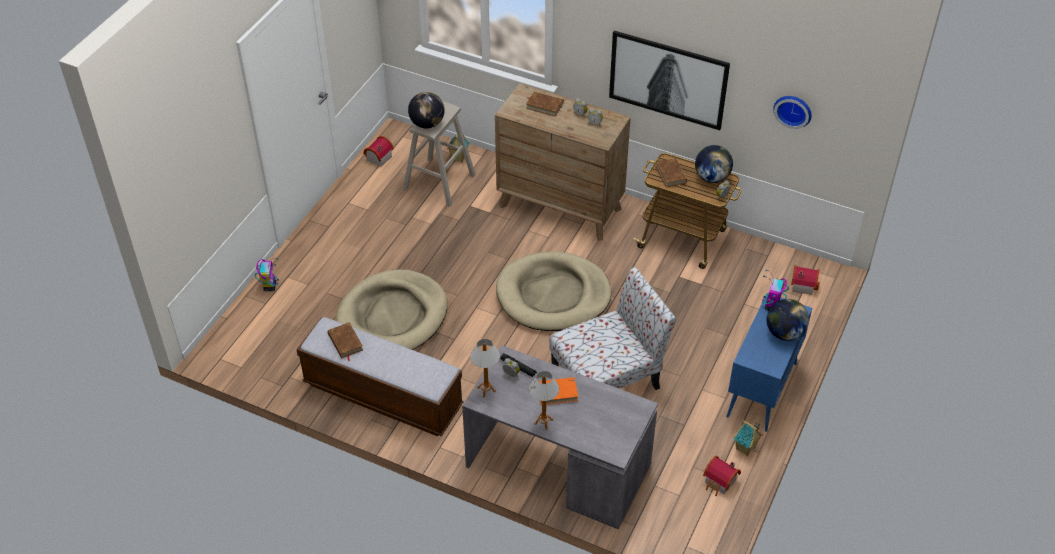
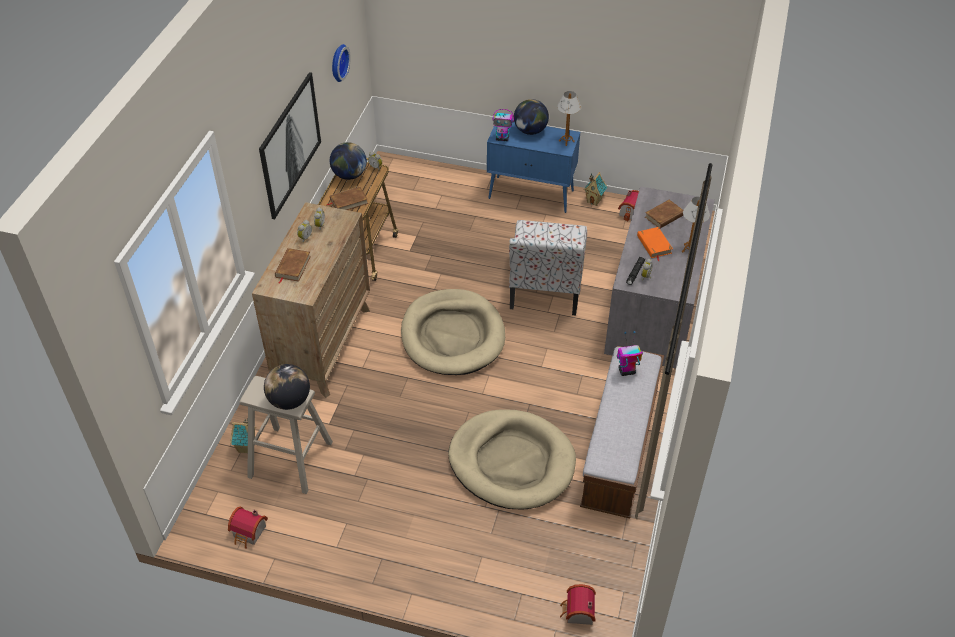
camera: 100 degrees left, 0 degrees up
(270, 286) = (493, 596): toy robot -> toy robot (626, 371)
(345, 342) = (617, 440): brown book -> brown book (664, 216)
(486, 390) = (669, 290): table lamp -> table lamp (566, 141)
(608, 378) = (545, 286): chair -> chair turned 135 degrees counterclockwise
(802, 284) = (404, 175): toy house -> toy house (577, 613)

